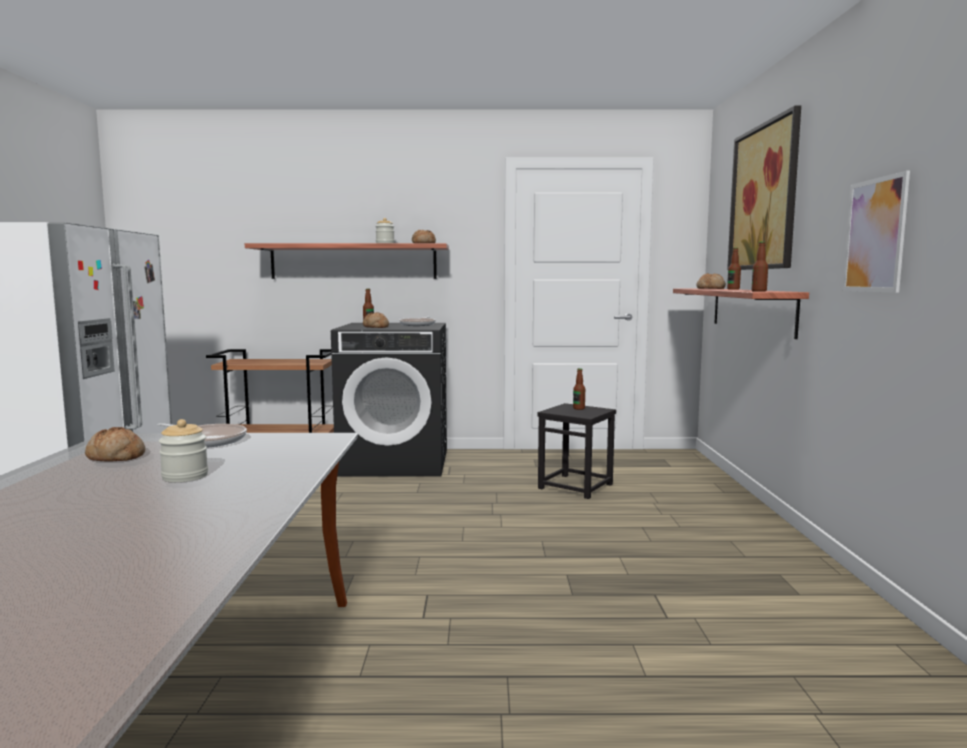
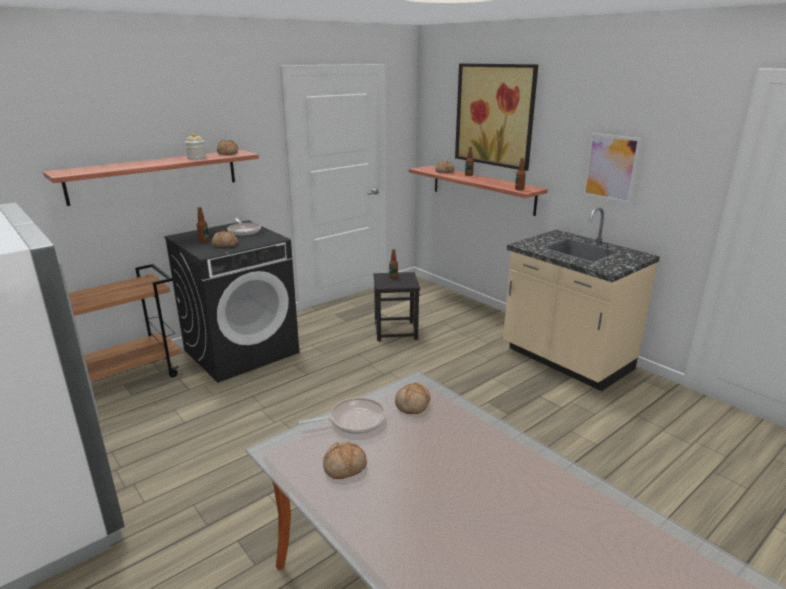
camera: 40 degrees left, 15 degrees up
(185, 476) = (441, 459): jar -> none
(278, 446) = (413, 405): none -> bread
(775, 576) = (565, 360): none -> beige counter

